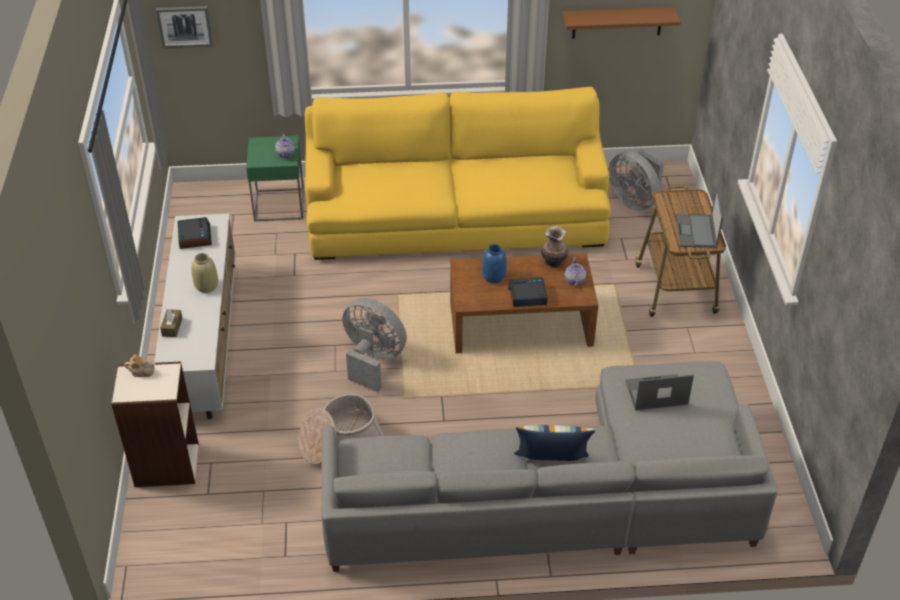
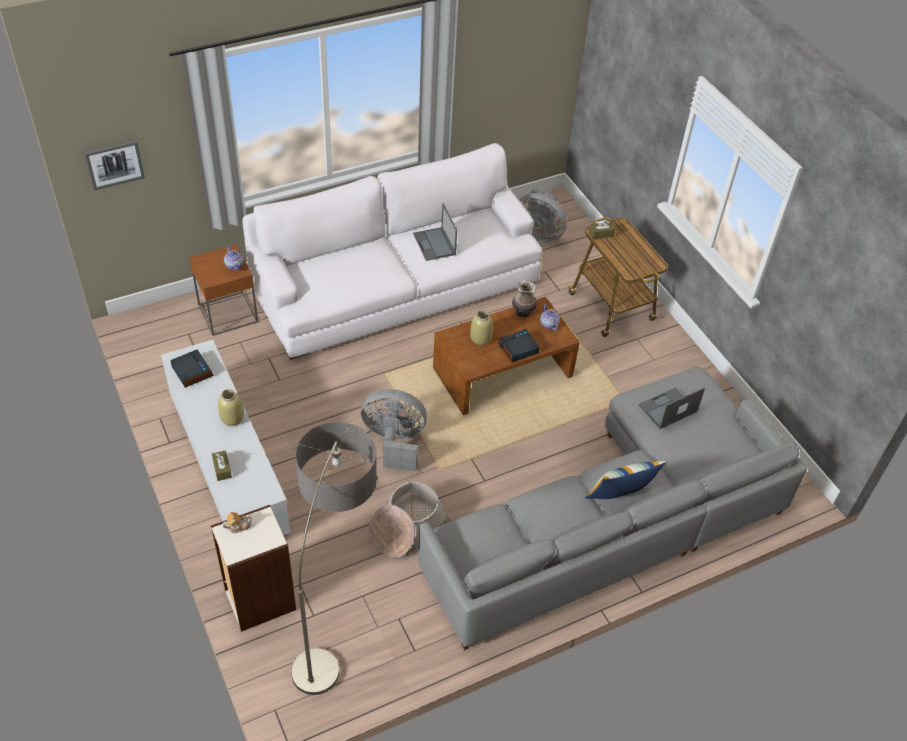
camera: 25 degrees left, 5 degrees up
(224, 506) = (335, 622): none -> floor lamp
(279, 204) = (228, 313): green side table -> brown side table
(456, 218) = (396, 287): yellow sofa -> white sofa
(494, 277) = (481, 339): blue vase -> beige vase
(617, 22) = (507, 80): brown shelf -> none
(668, 200) = (601, 234): none -> brown tissue box
(696, 231) = (638, 257): laptop -> laptop (434, 244)

